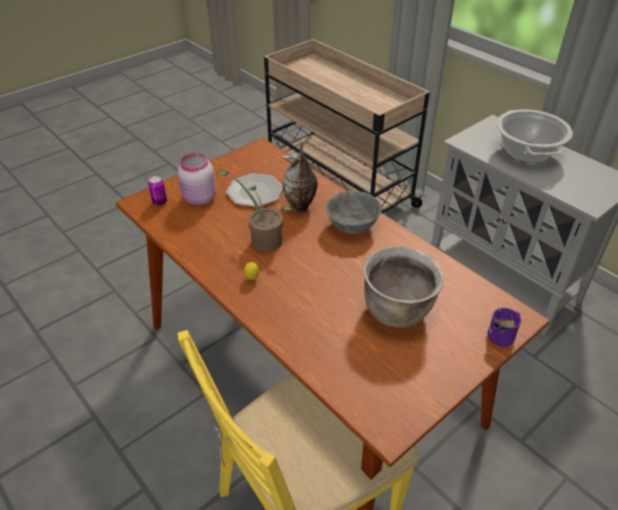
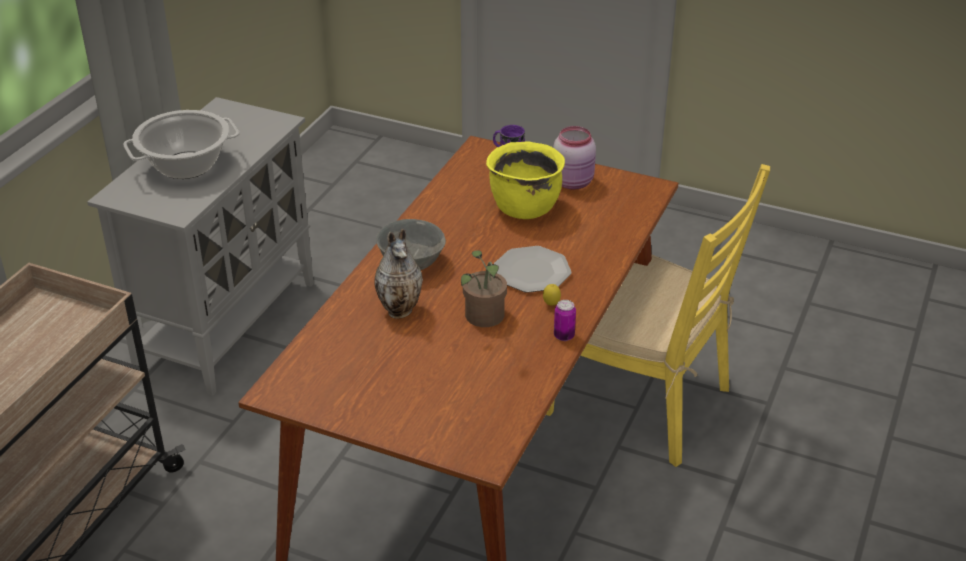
camera: 115 degrees left, 5 degrees down
(159, 202) = (472, 437): can -> can (564, 336)
(199, 199) = (441, 402): pink jar -> pink jar (574, 182)
(255, 191) = (391, 358): plate -> plate (532, 271)
(397, 311) = (524, 207): brown cooking pot -> yellow cooking pot

